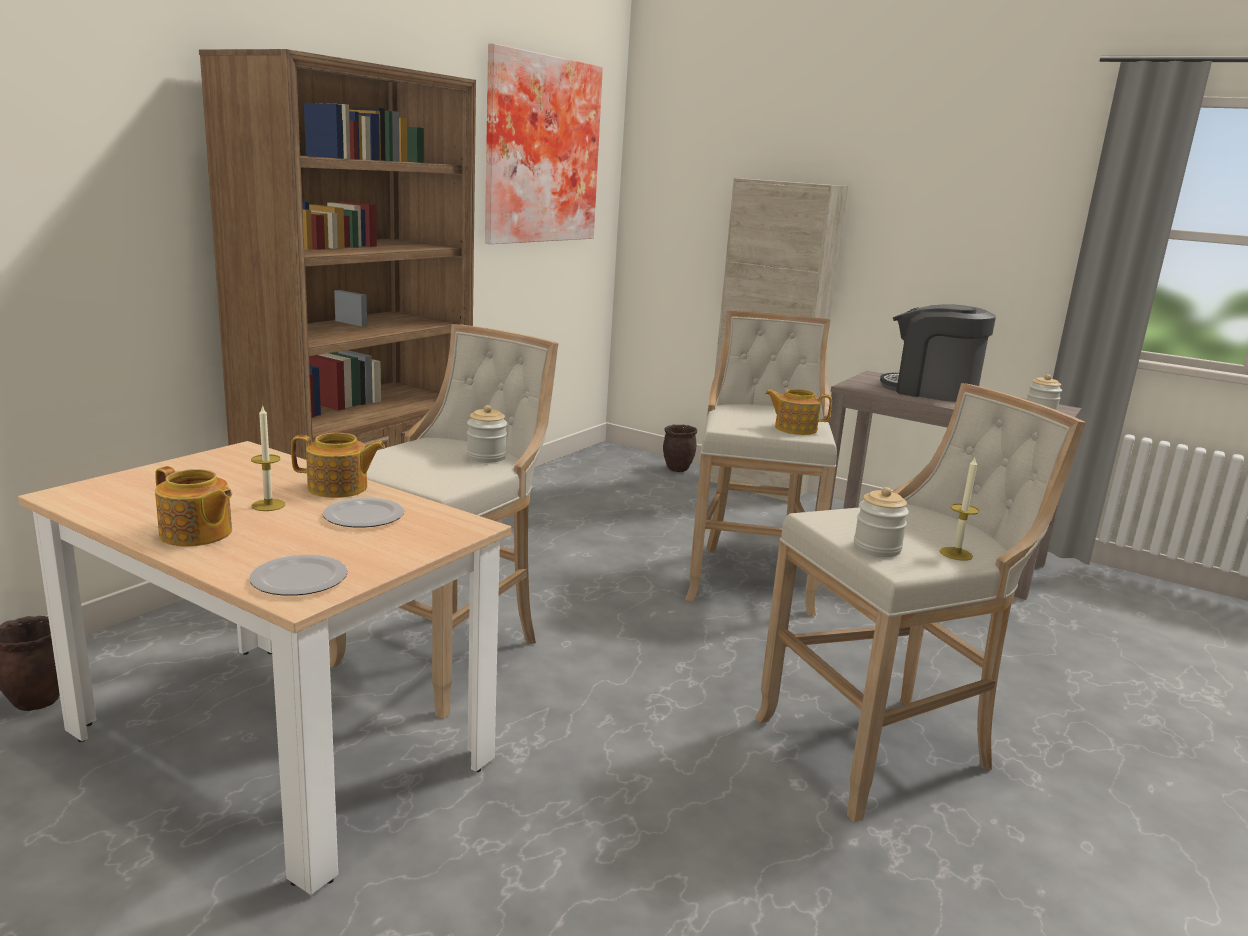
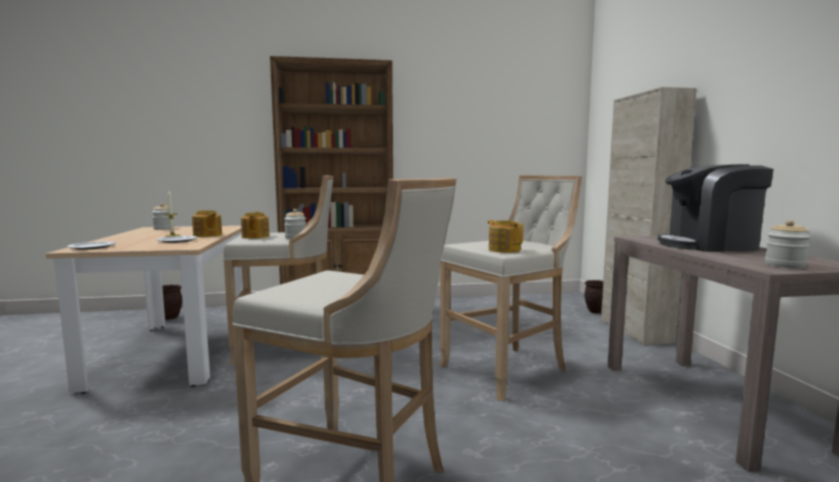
camera: 50 degrees right, 10 degrees down
(196, 534) = (128, 237): teapot -> teapot (255, 237)
(538, 150) = (504, 105): picture -> none
(877, 548) = (294, 287): jar -> jar (164, 228)
(931, 391) = (709, 245): coffee machine -> coffee machine turned 75 degrees counterclockwise
(956, 554) = (324, 299): candle -> none

